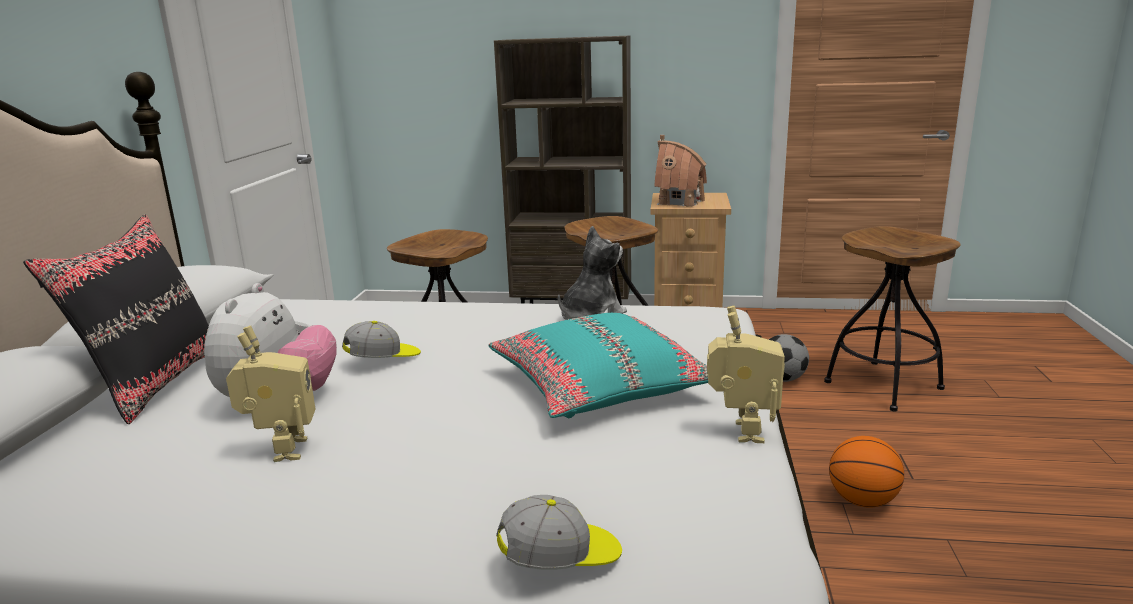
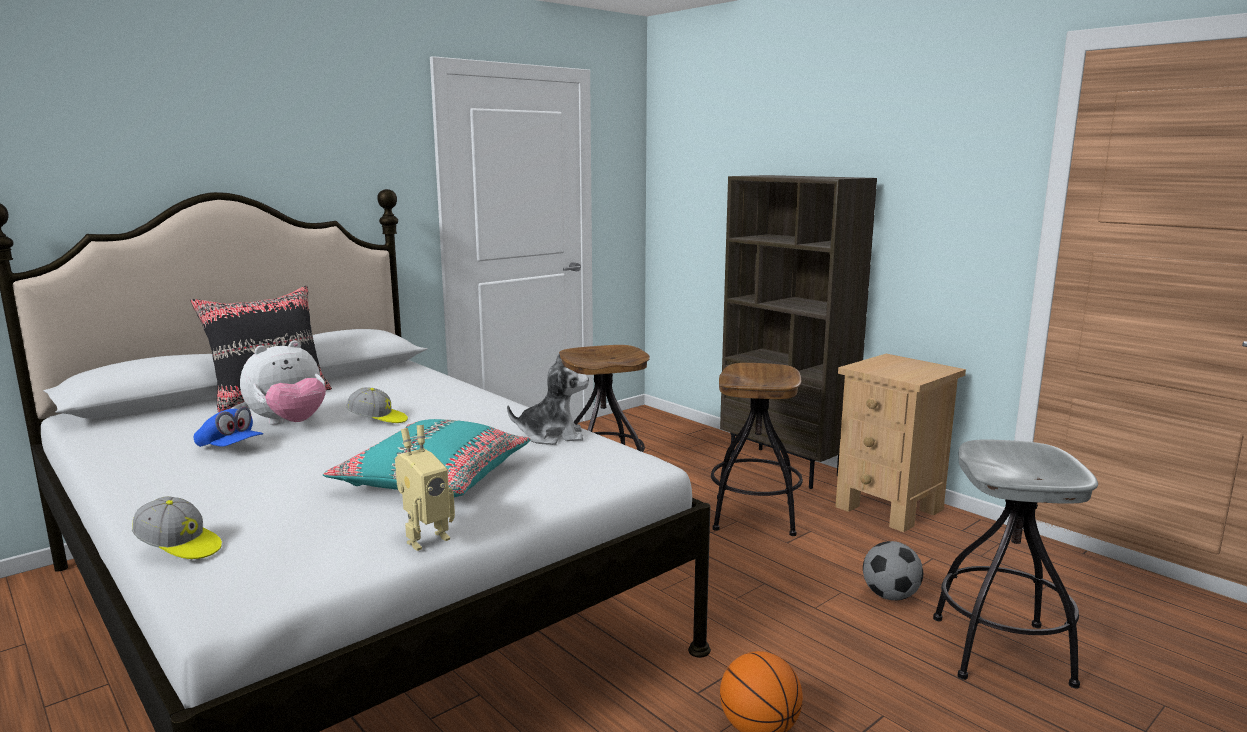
camera: 40 degrees right, 5 degrees down
(282, 450) = (230, 448): toy robot -> blue cap
(680, 202) = (885, 367): toy house -> none
(883, 385) = (1001, 650): brown stool -> grey stool

